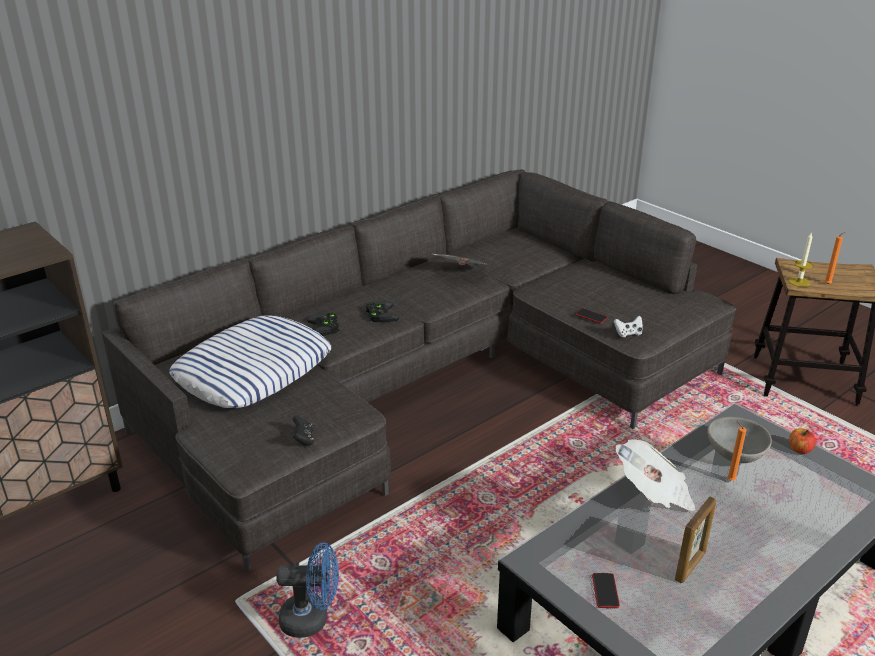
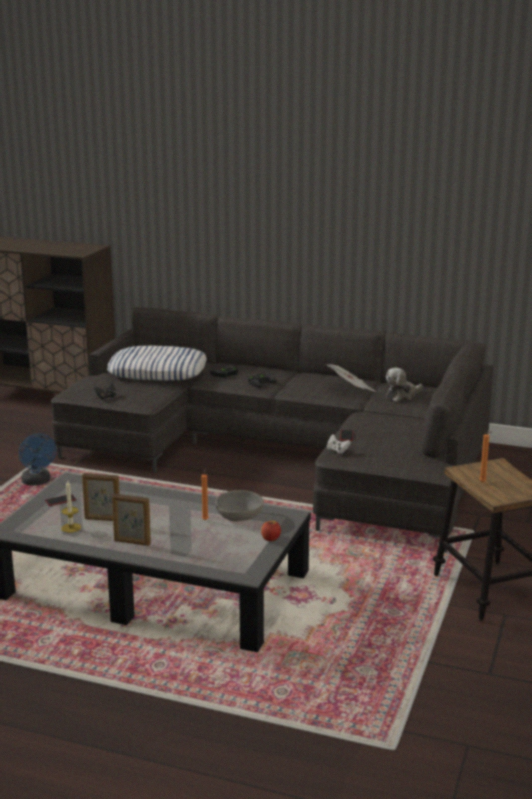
camera: 60 degrees right, 10 degrees down
(507, 255) = (402, 396): none -> plush toy
(654, 493) = (165, 499): newspaper -> none
(774, 559) = (132, 542): none -> picture frame
(799, 282) = (465, 470): candle -> candle (71, 528)

